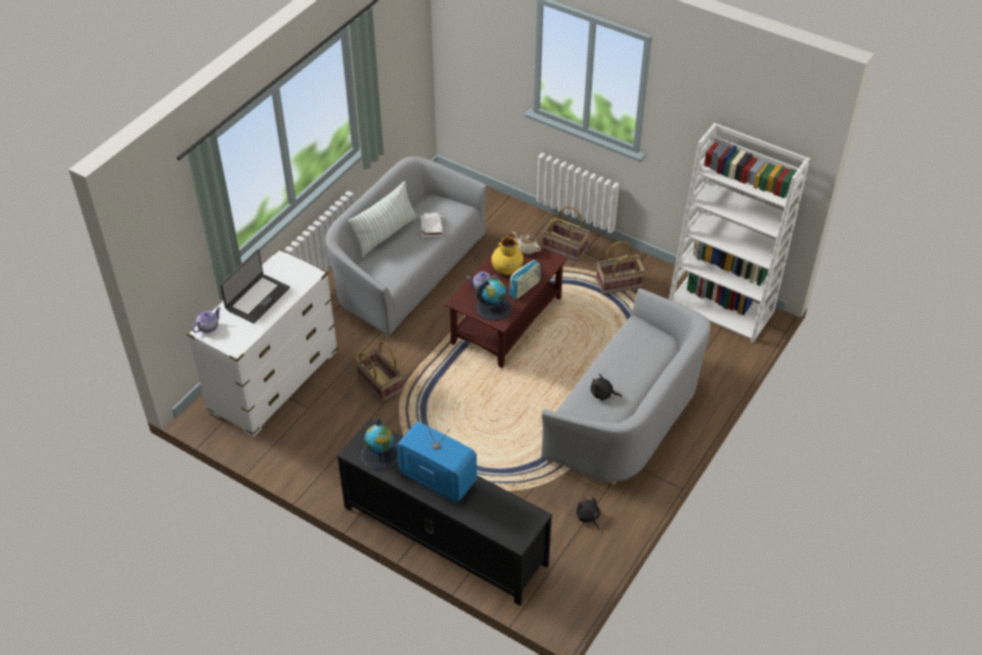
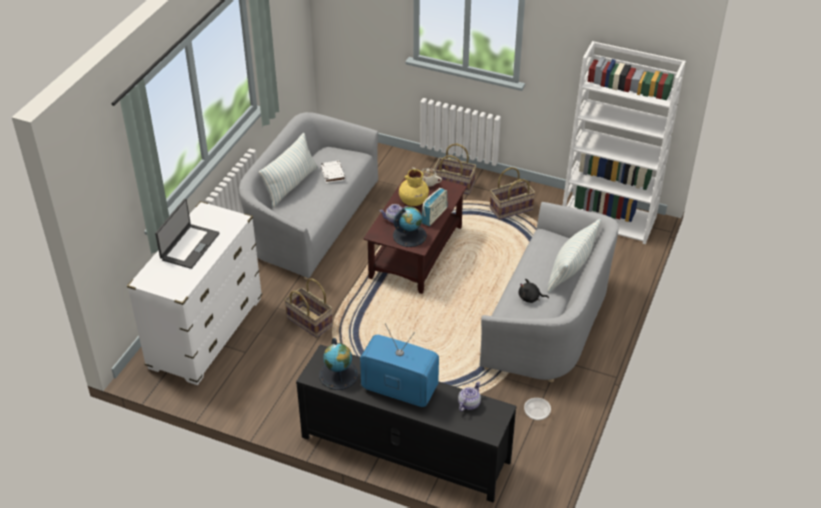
camera: 10 degrees left, 5 degrees down
(208, 327) = (147, 277): teapot -> teapot (469, 403)
(588, 517) = (536, 414): black plush toy -> bowl
(654, 369) = (571, 271): none -> pillow

